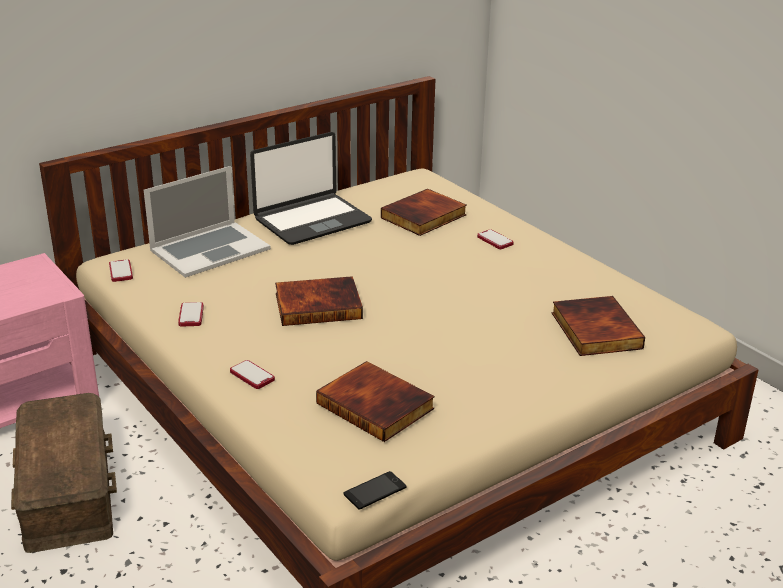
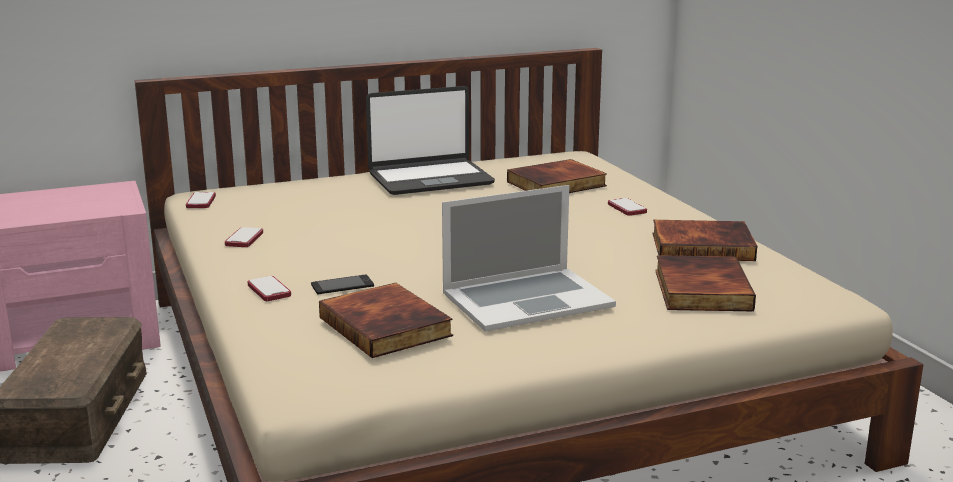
camera: 15 degrees right, 10 degrees down
(209, 249) = (305, 192): laptop -> laptop (527, 299)
(318, 305) = (386, 241): book -> book (703, 246)
(375, 491) = (331, 402): phone -> phone (342, 285)

